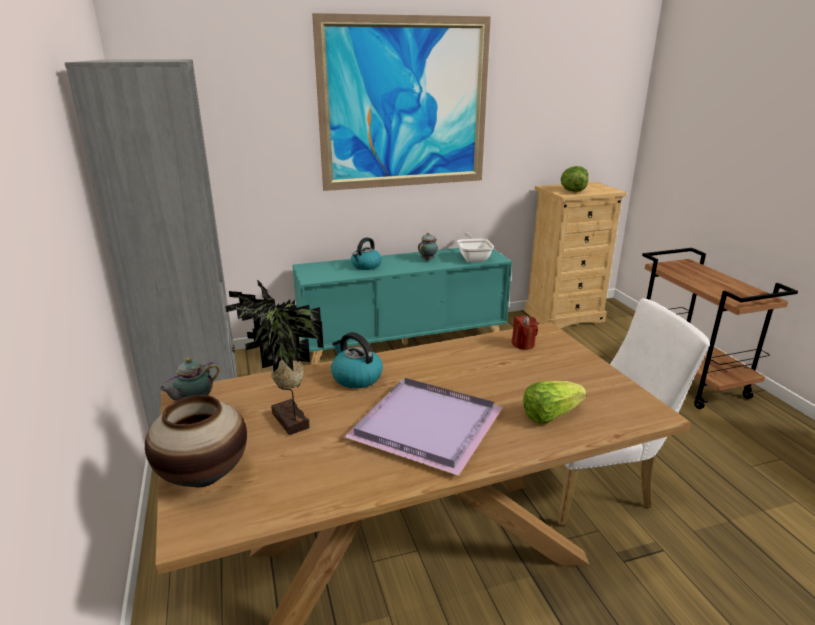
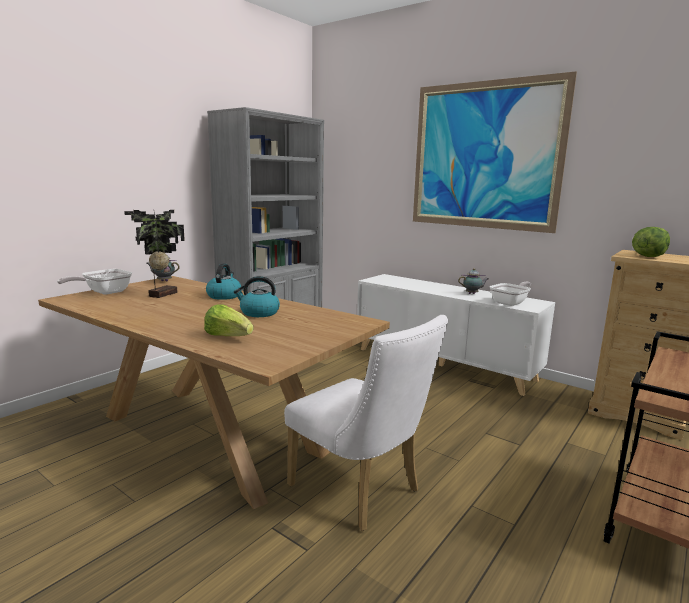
camera: 55 degrees right, 10 degrees down
(203, 476) = (103, 292): vase -> frying pan
(366, 266) = (420, 285): kettle -> kettle (259, 313)
(404, 341) = (444, 364): turquoise cabinet -> white cabinet
(425, 424) = (184, 314): purple tray -> none
(523, 344) = (330, 319): red candle -> none

